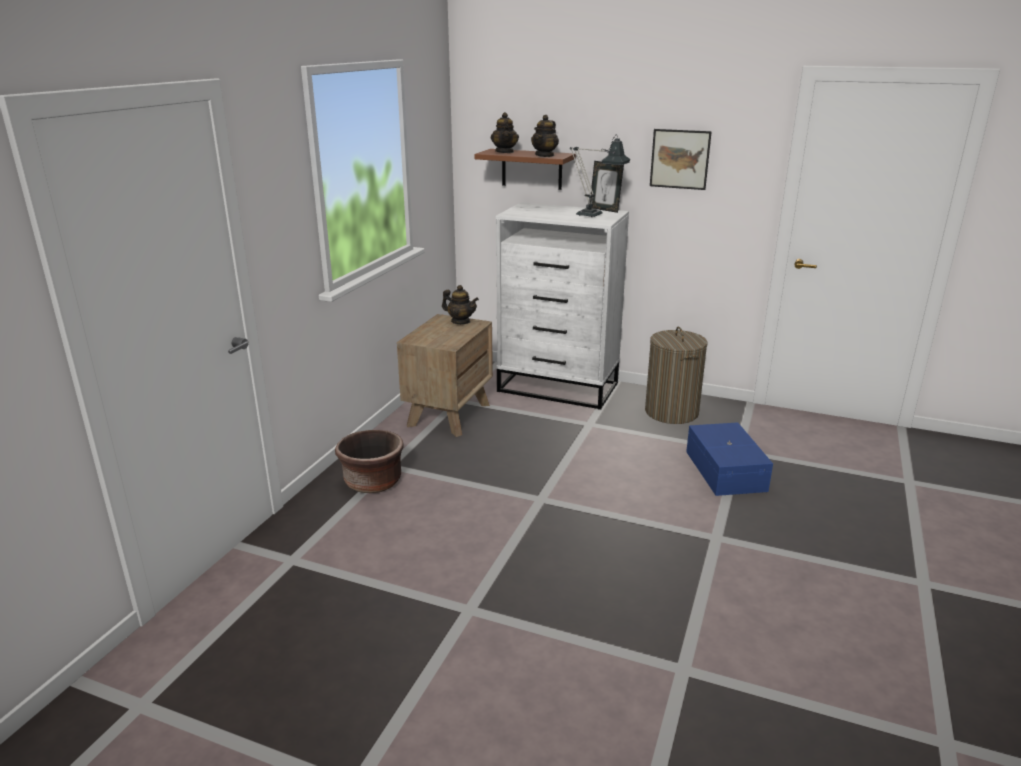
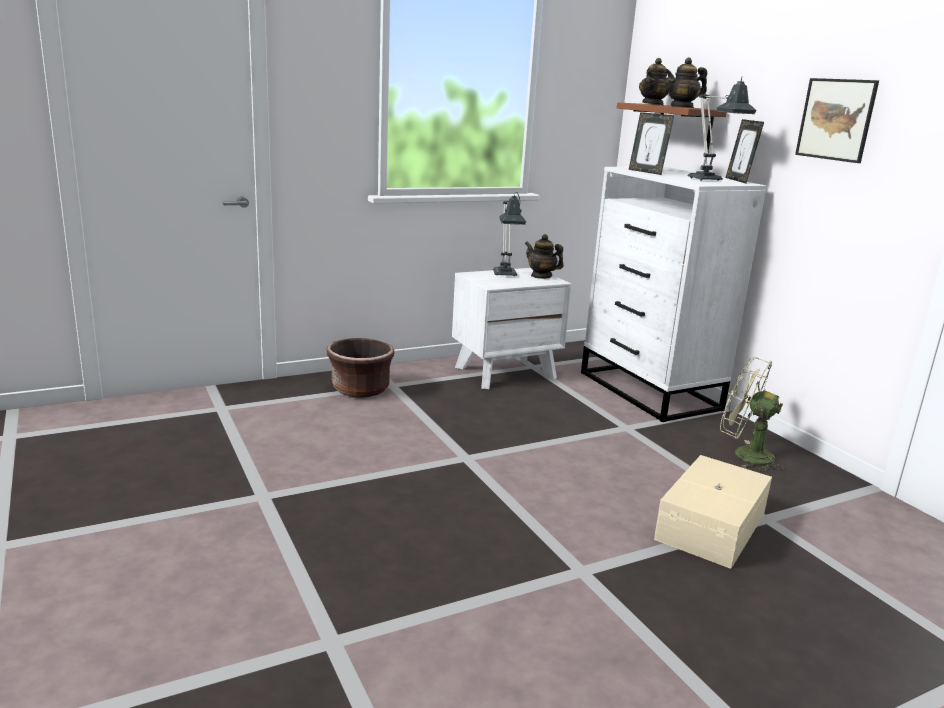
camera: 40 degrees right, 5 degrees down
(437, 331) = (505, 275): none -> table lamp
(449, 414) = (505, 372): brown nightstand -> white nightstand
(460, 322) = (541, 276): teapot -> teapot turned 150 degrees clockwise
(538, 215) = (646, 172): none -> picture frame
(671, 412) = (744, 455): laundry basket -> green fan
(726, 470) = (713, 527): blue storage box -> beige storage box

